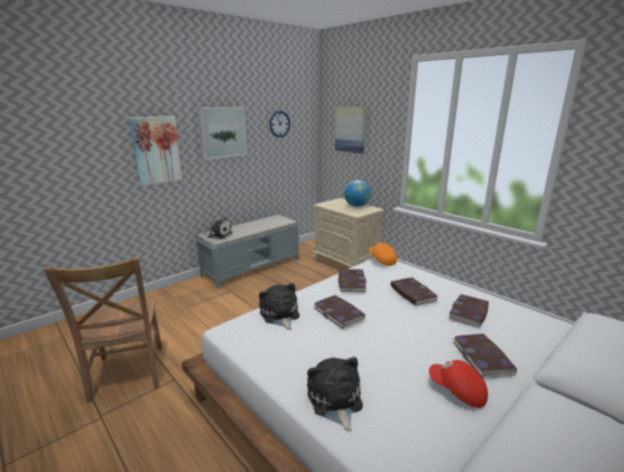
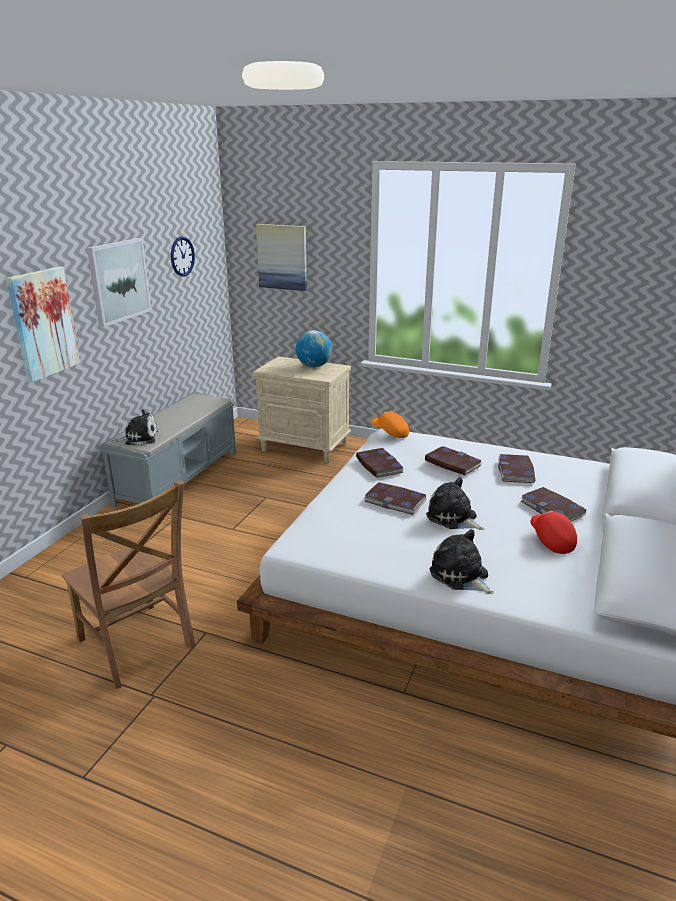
camera: 25 degrees left, 5 degrees up
(280, 315) = (335, 517): plush toy -> plush toy (453, 518)
(457, 391) = (550, 540): red cap -> red cap turned 60 degrees clockwise

